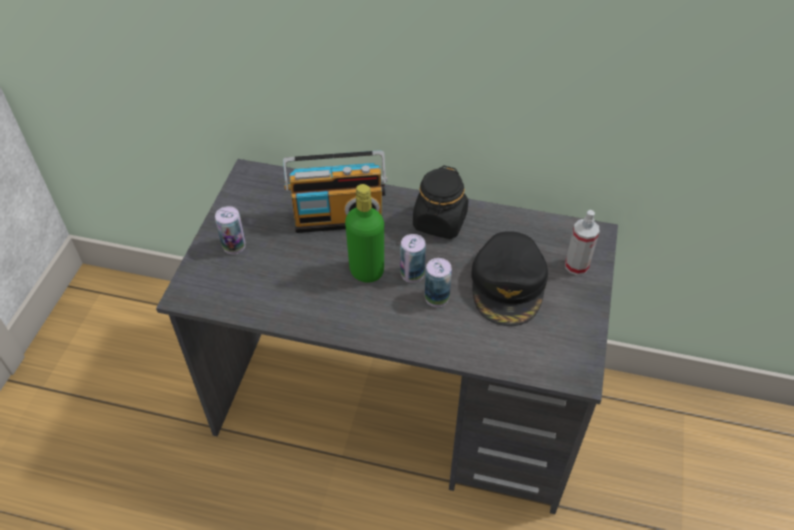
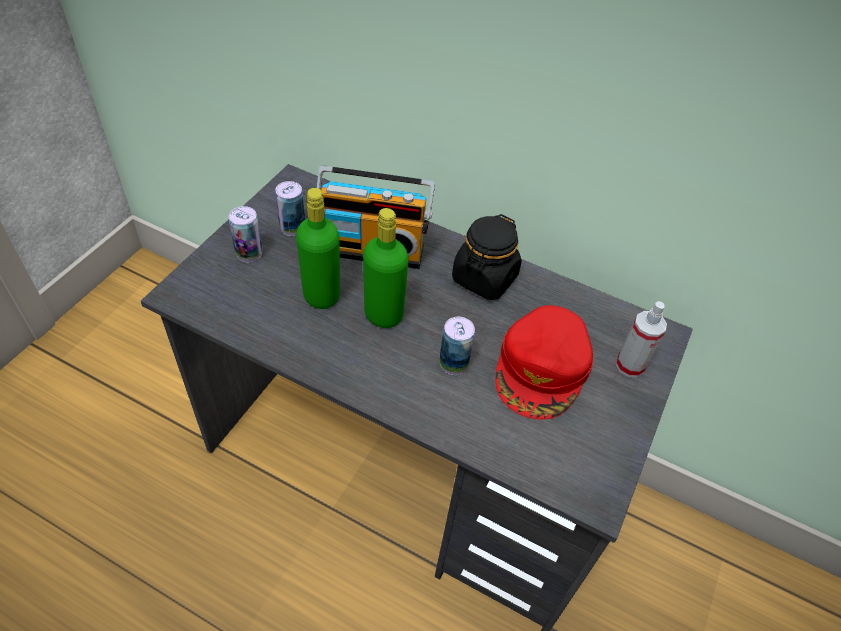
camera: 10 degrees right, 0 degrees up
(309, 267) = (321, 295): none -> green bottle
(412, 274) = (434, 329): can -> can (292, 227)
(508, 284) = (542, 368): black cap -> red cap

